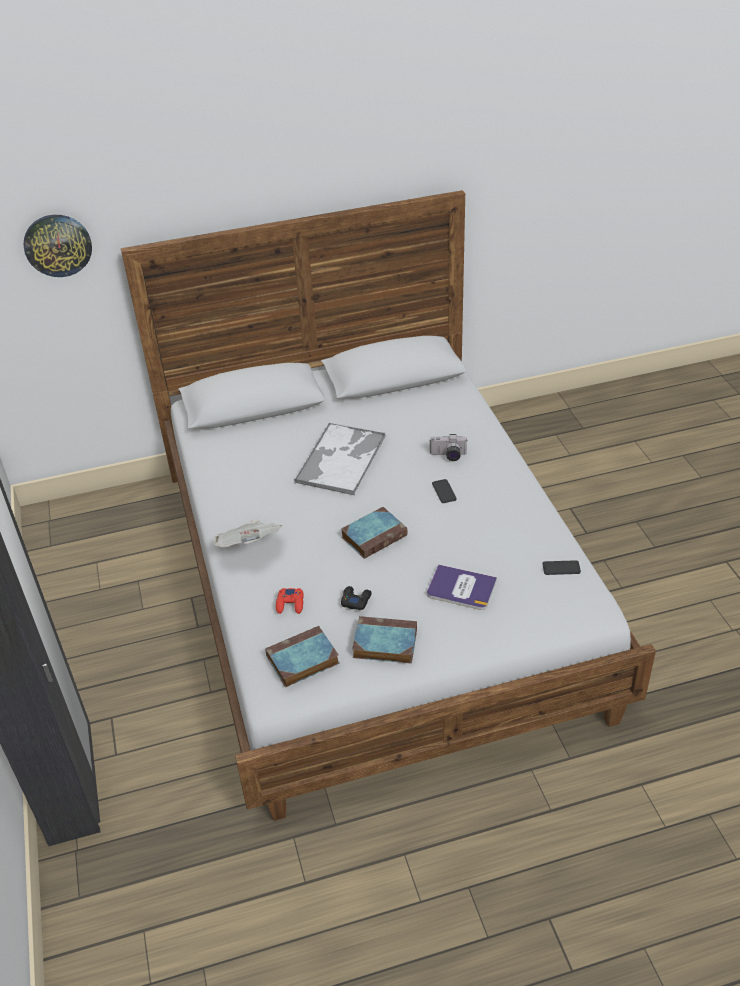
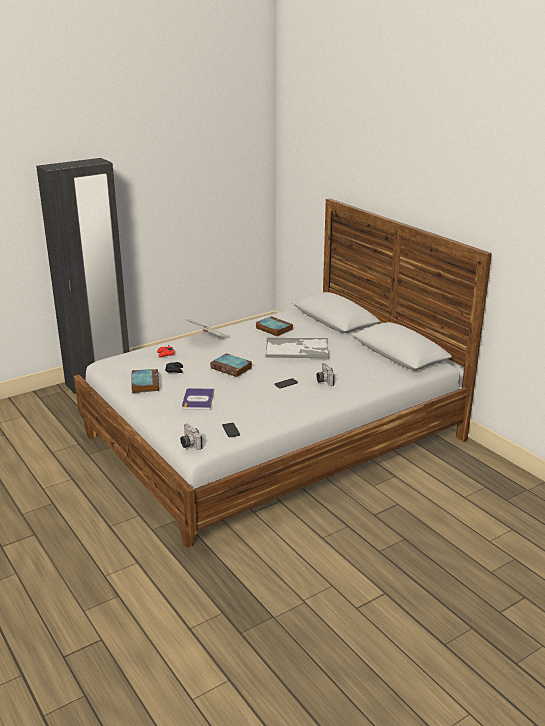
camera: 70 degrees right, 15 degrees down
(57, 245) = (312, 185): wall clock -> none
(301, 661) = (125, 363): book -> book (273, 328)
(589, 616) = (189, 444): none -> camera

